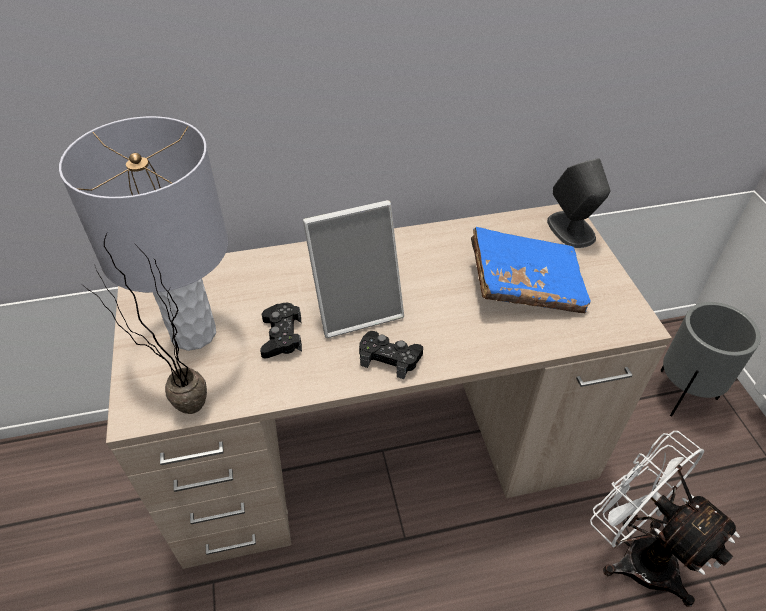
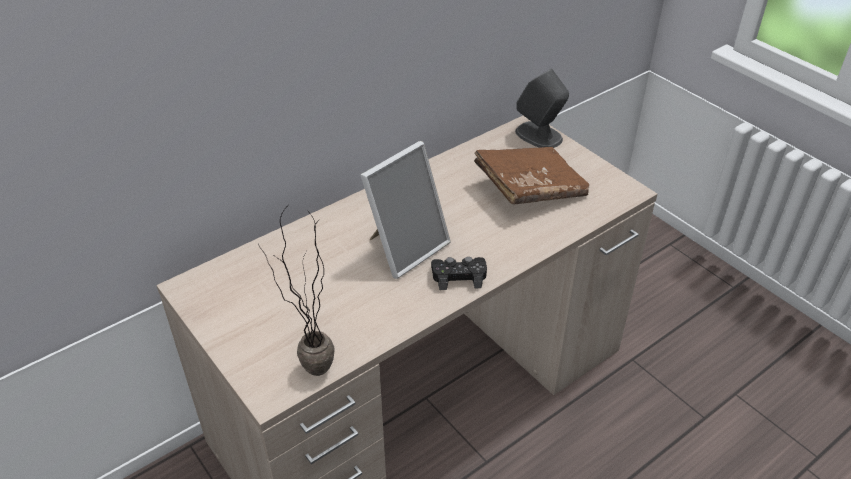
camera: 25 degrees left, 5 degrees down
(194, 333) = (275, 314): grey table lamp -> none
(281, 336) = (356, 290): black game controller -> none
(525, 285) = (530, 188): blue book -> brown book
(636, 553) = (674, 396): white fan -> none
(683, 395) = (650, 261): grey planter -> none

